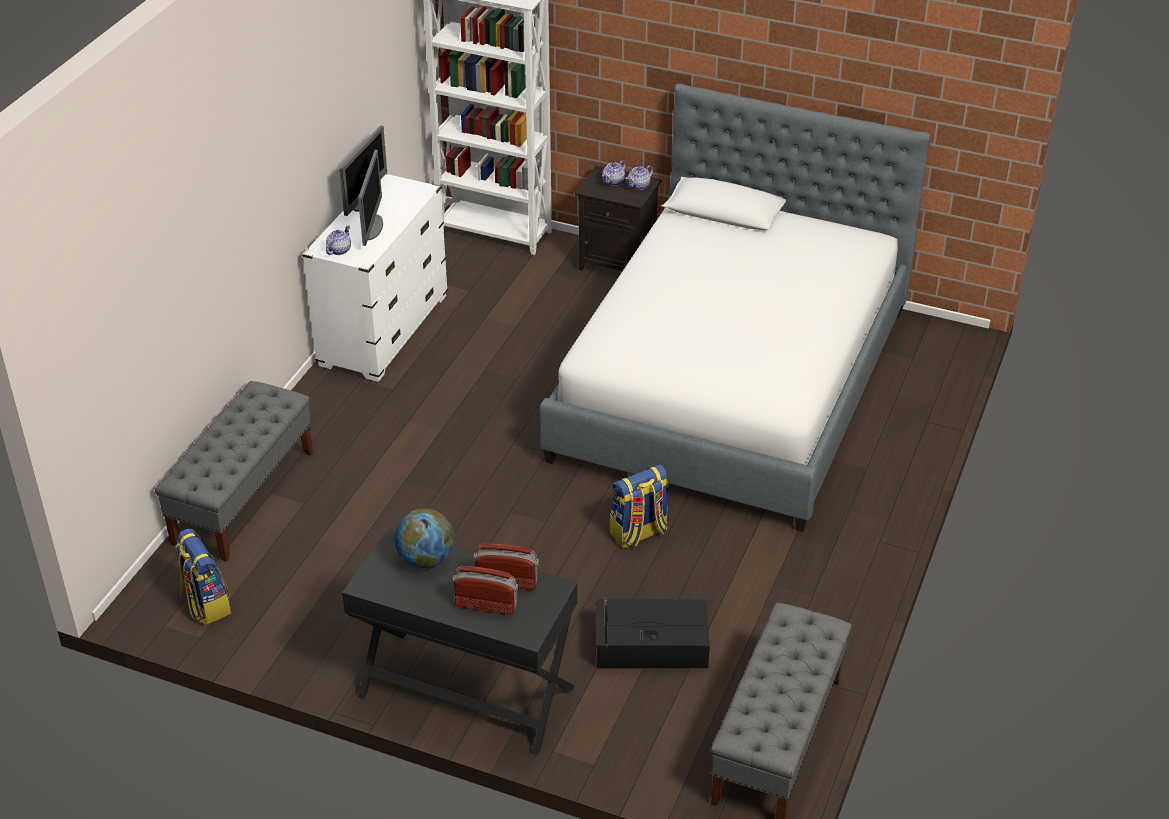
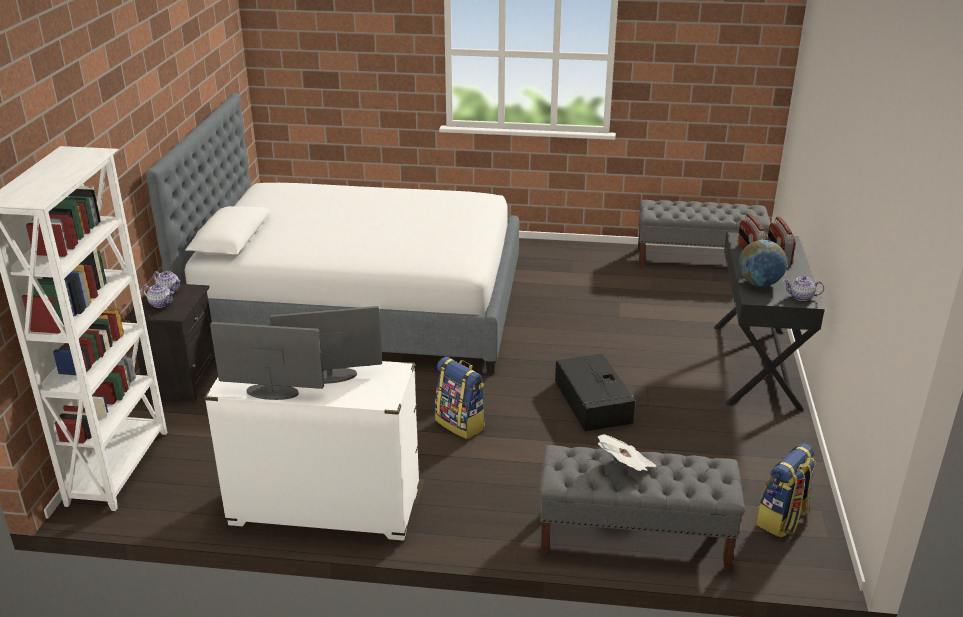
camera: 105 degrees left, 10 degrees down
(245, 429) = (625, 466): none -> newspaper
(339, 250) = (382, 388): teapot -> teapot (801, 297)
(639, 533) = (552, 323): backpack -> backpack (461, 424)
(649, 645) = (656, 306): black storage box -> black storage box (593, 402)

